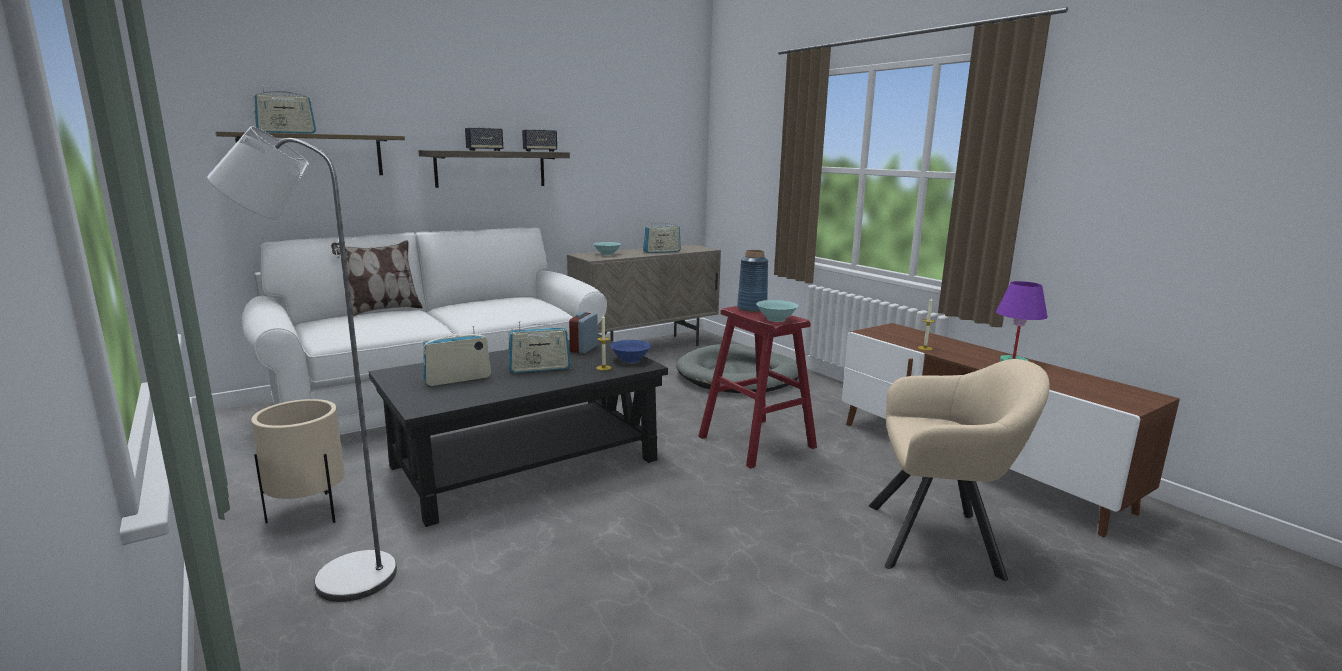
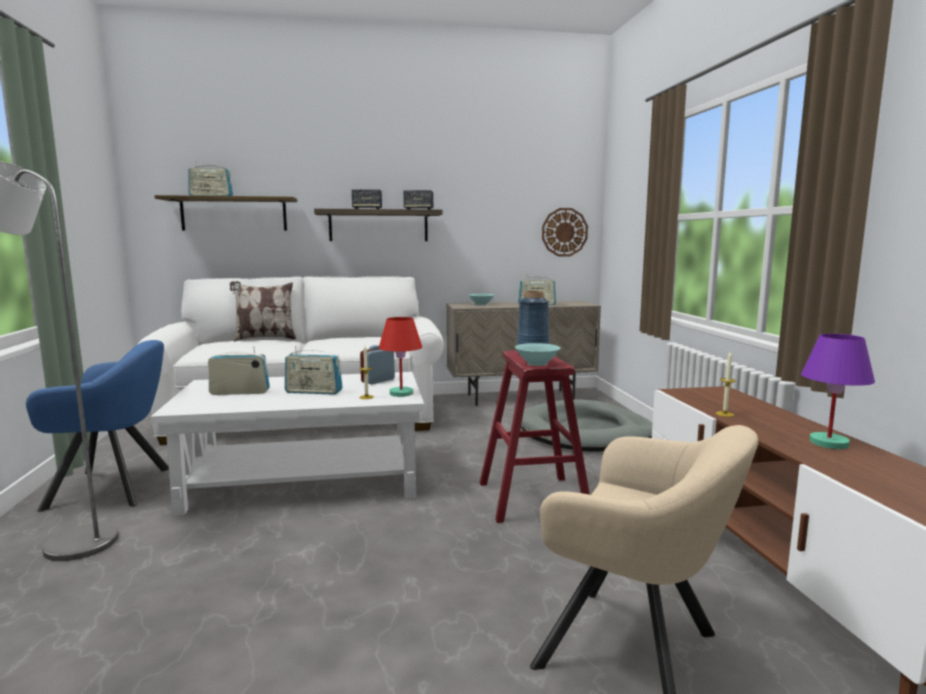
camera: 25 degrees right, 5 degrees down
(309, 512) = (117, 488): beige planter -> blue armchair
(526, 462) = (305, 478): black coffee table -> white coffee table
(631, 360) = (402, 393): blue bowl -> red table lamp
(675, 174) = (564, 232): none -> wall clock

